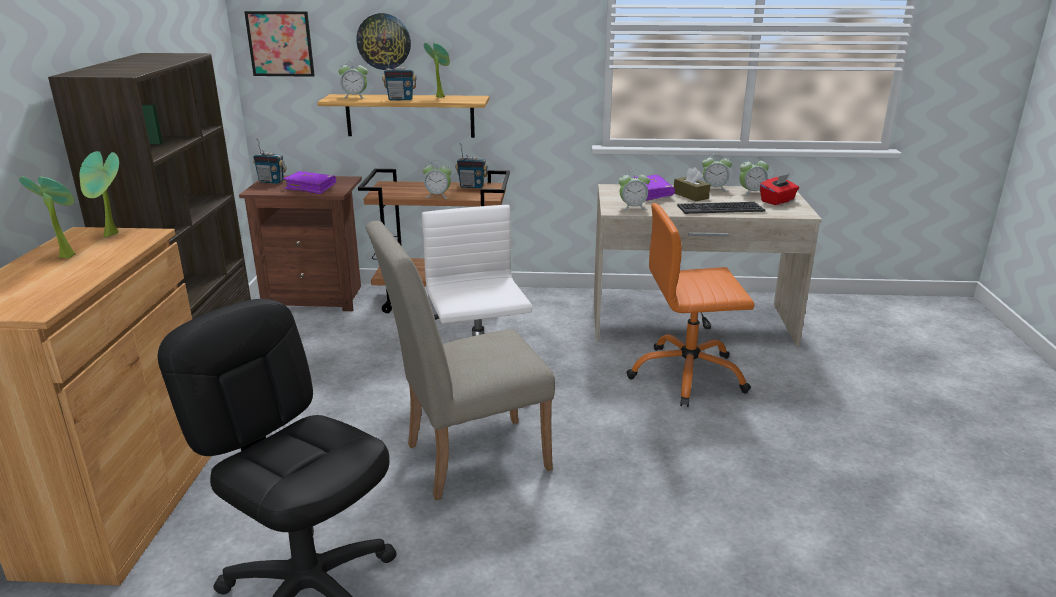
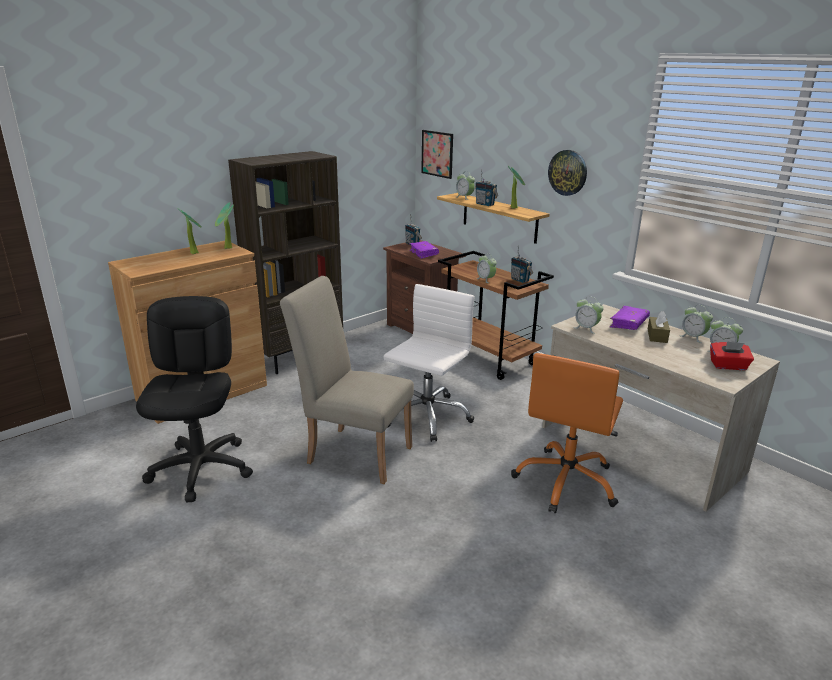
camera: 45 degrees right, 0 degrees up
(384, 41) = (491, 161): wall clock -> wall clock (568, 172)
(687, 376) = (566, 482): orange office chair -> orange office chair turned 105 degrees counterclockwise
(720, 208) = (657, 353): keyboard -> none

